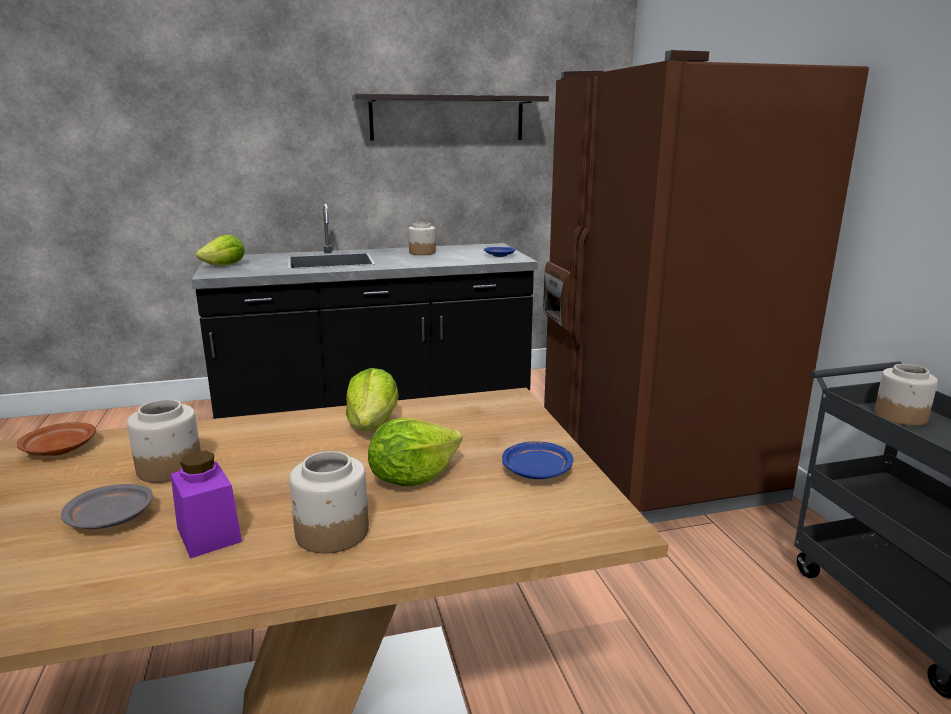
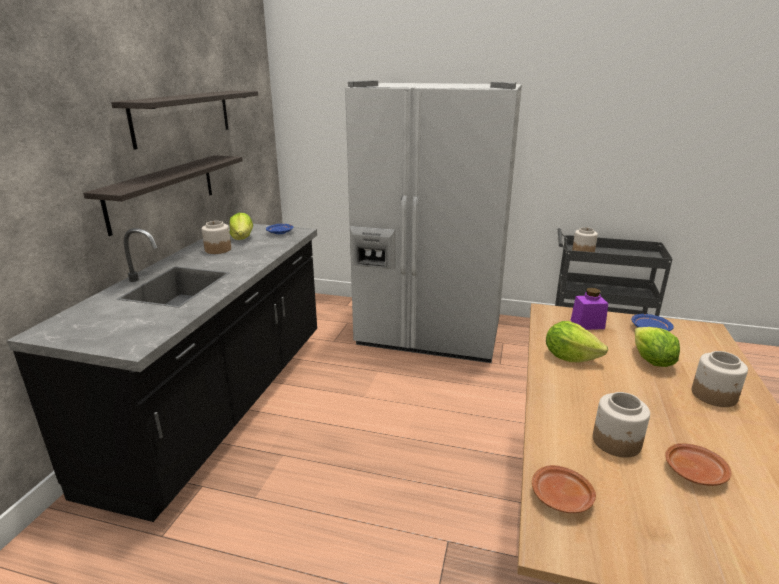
camera: 60 degrees left, 5 degrees up
(112, 519) = (694, 472): grey plate -> brown plate
(209, 534) = (716, 435): purple jar -> purple jar (587, 324)
(225, 265) = (97, 335): lettuce -> lettuce (242, 238)
(400, 186) = (162, 192): none -> shelf
(652, 461) = (430, 331): brown fridge -> white fridge

